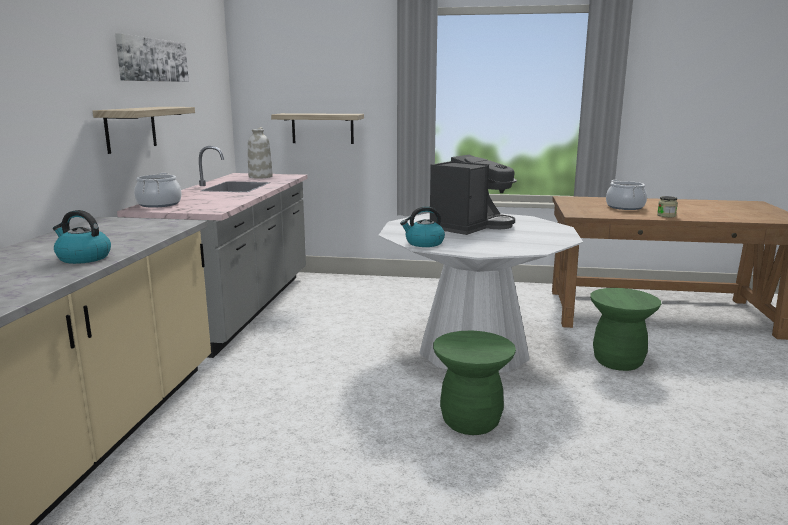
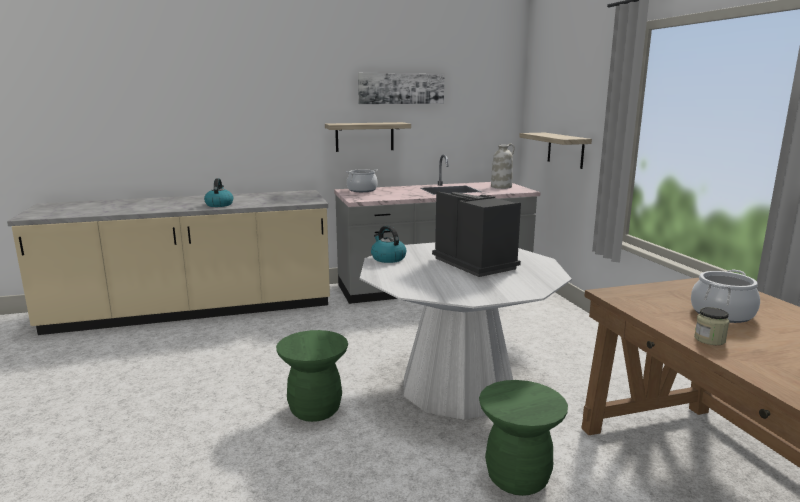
camera: 65 degrees right, 0 degrees up
(470, 226) = (475, 263): coffee machine -> coffee machine turned 135 degrees counterclockwise

